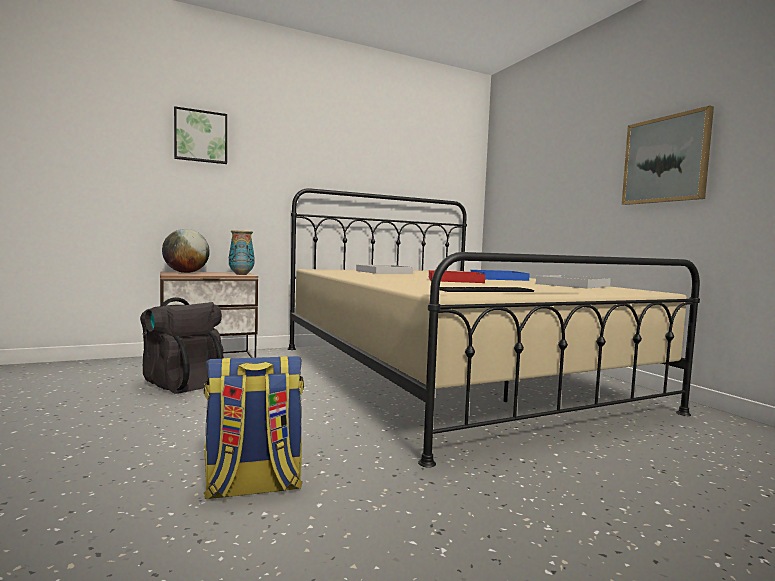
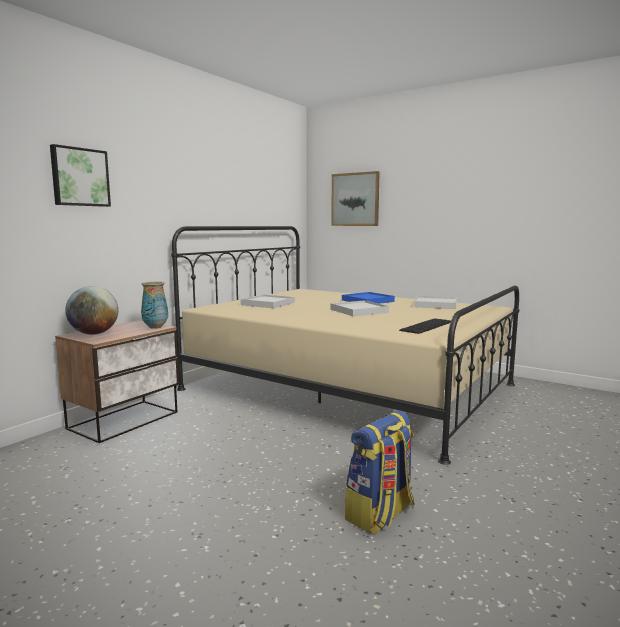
camera: 30 degrees left, 5 degrees up
(181, 383) = (153, 452): black backpack -> none
(455, 280) = (359, 311): red tray -> white tray
(665, 160) = (479, 208): picture -> picture (355, 199)

